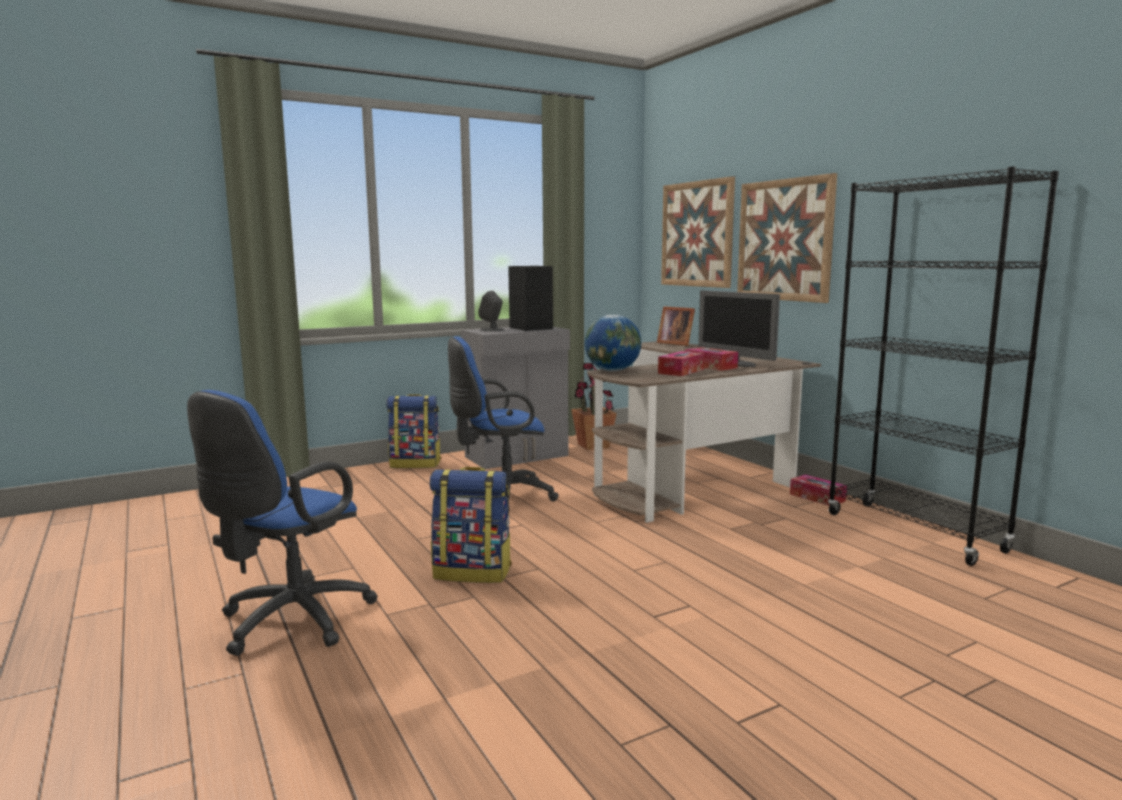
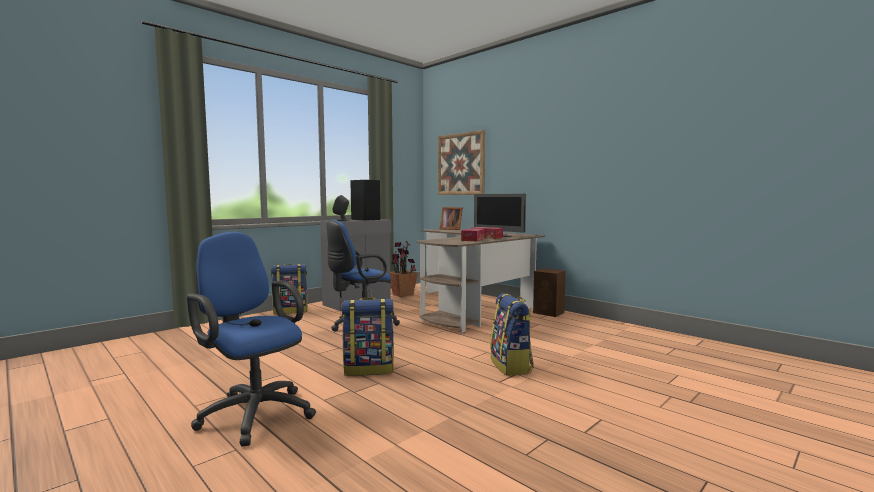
camera: 15 degrees left, 5 degrees down
(289, 622) = (253, 413): blue office chair -> blue office chair turned 120 degrees clockwise
(612, 371) = (432, 240): globe -> none
(690, 591) = (511, 366): none -> backpack
(784, 240) = (518, 165): picture -> none
(817, 497) = (549, 313): tissue box -> brown speaker
(914, 532) = (610, 326): black bookcase -> none

